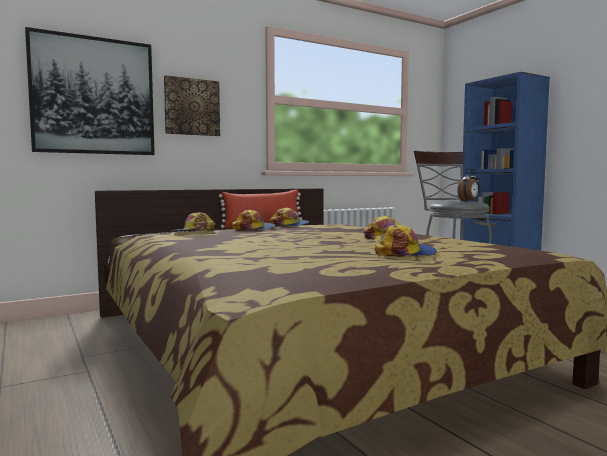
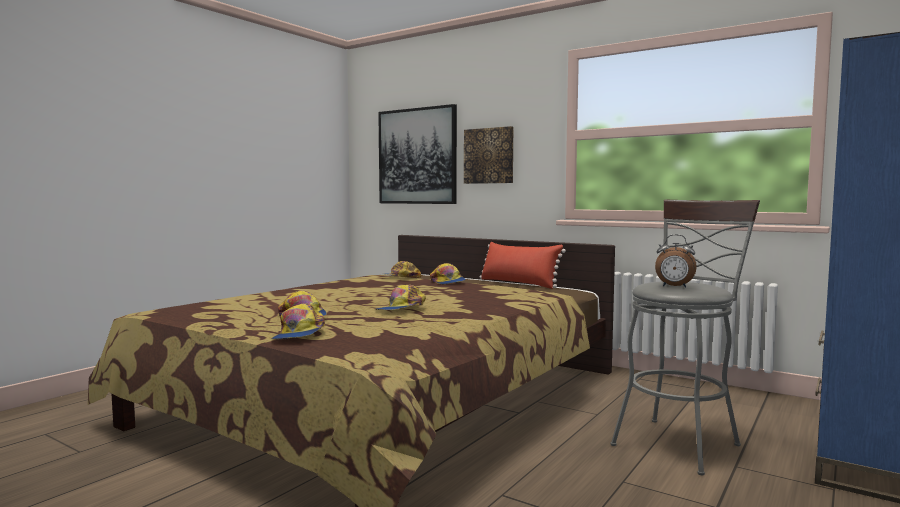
camera: 65 degrees right, 0 degrees up
(290, 225) = (496, 284): cap -> cap (299, 334)

